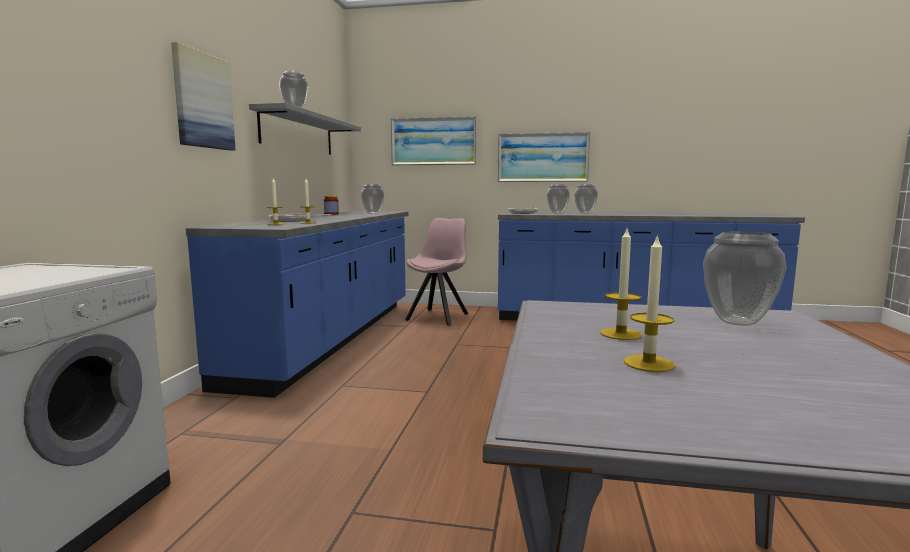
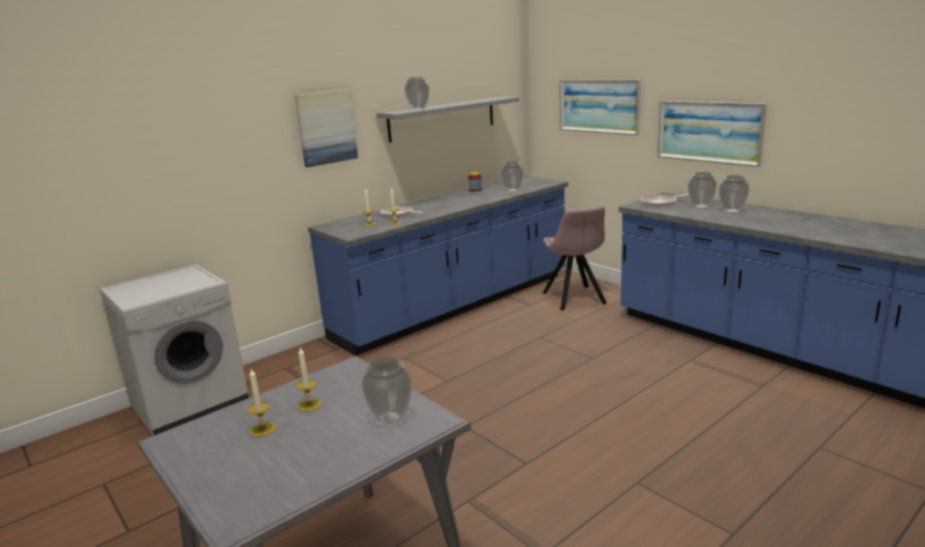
camera: 40 degrees right, 10 degrees up
(438, 317) = (574, 298): pink chair -> pink chair turned 105 degrees clockwise

